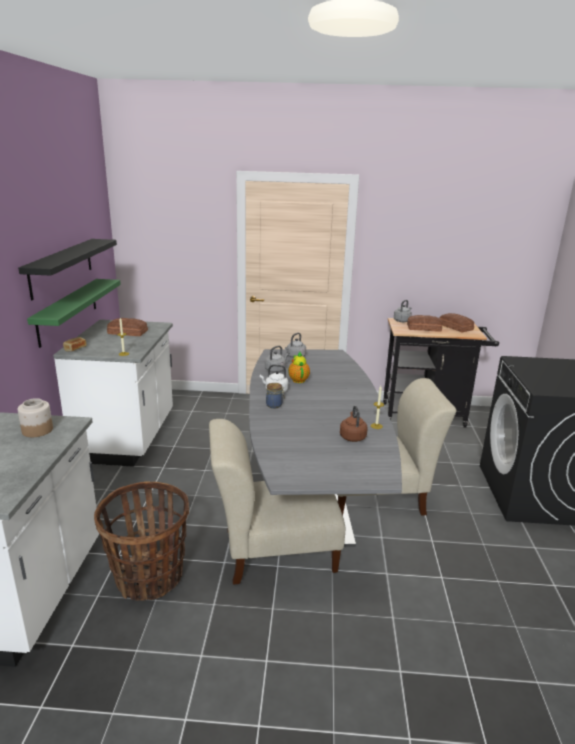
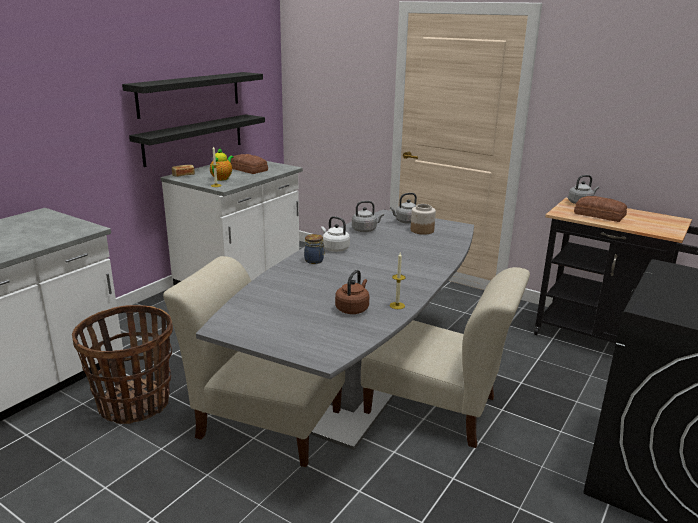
camera: 30 degrees right, 0 degrees up
(37, 430) = (56, 228): jar -> jar (422, 230)
(68, 311) = (194, 139): green shelf -> black shelf
(298, 379) = (376, 243): teapot -> teapot (222, 178)
(455, 327) = (651, 220): bread -> none

